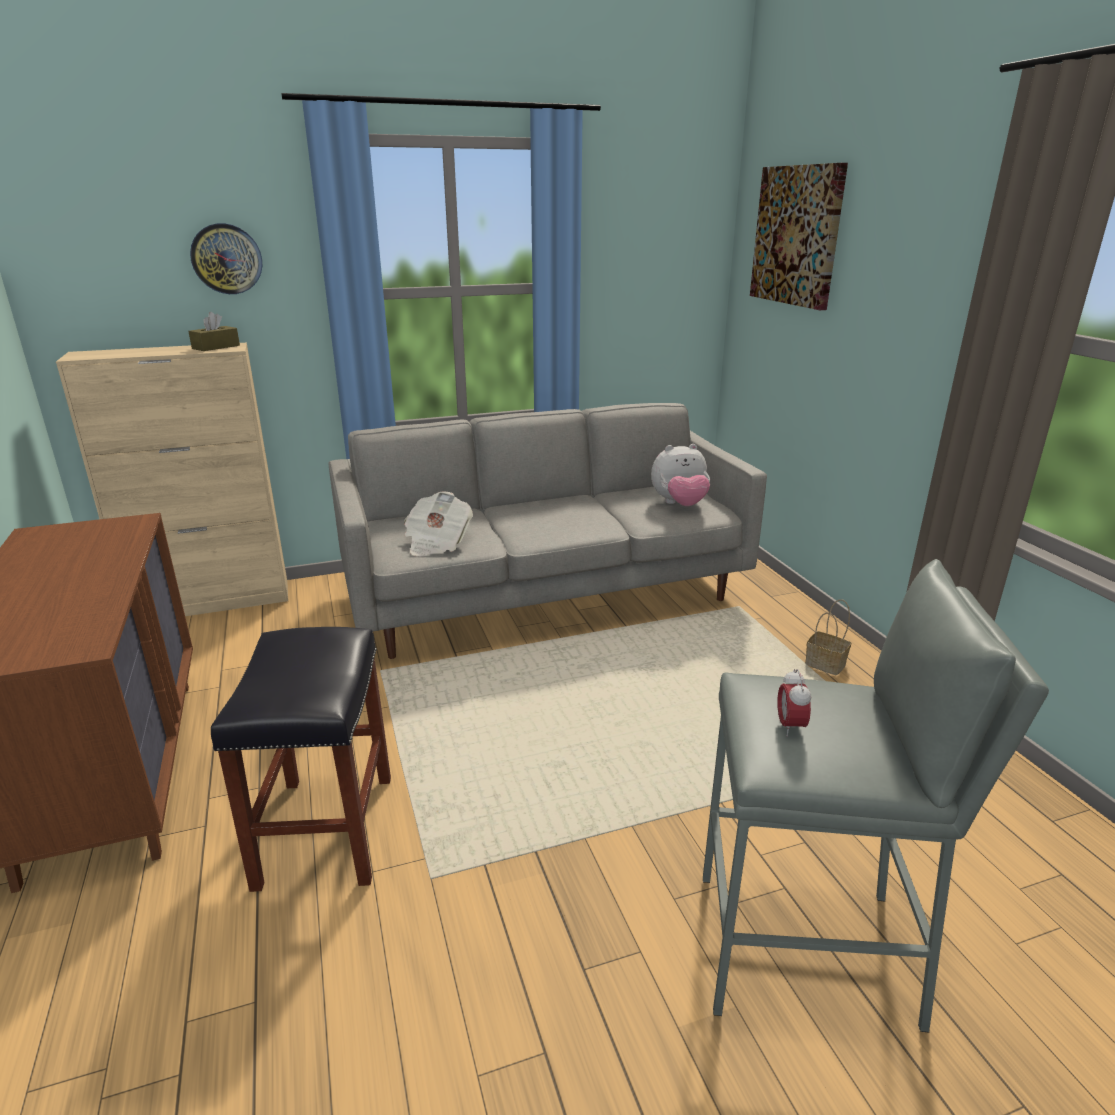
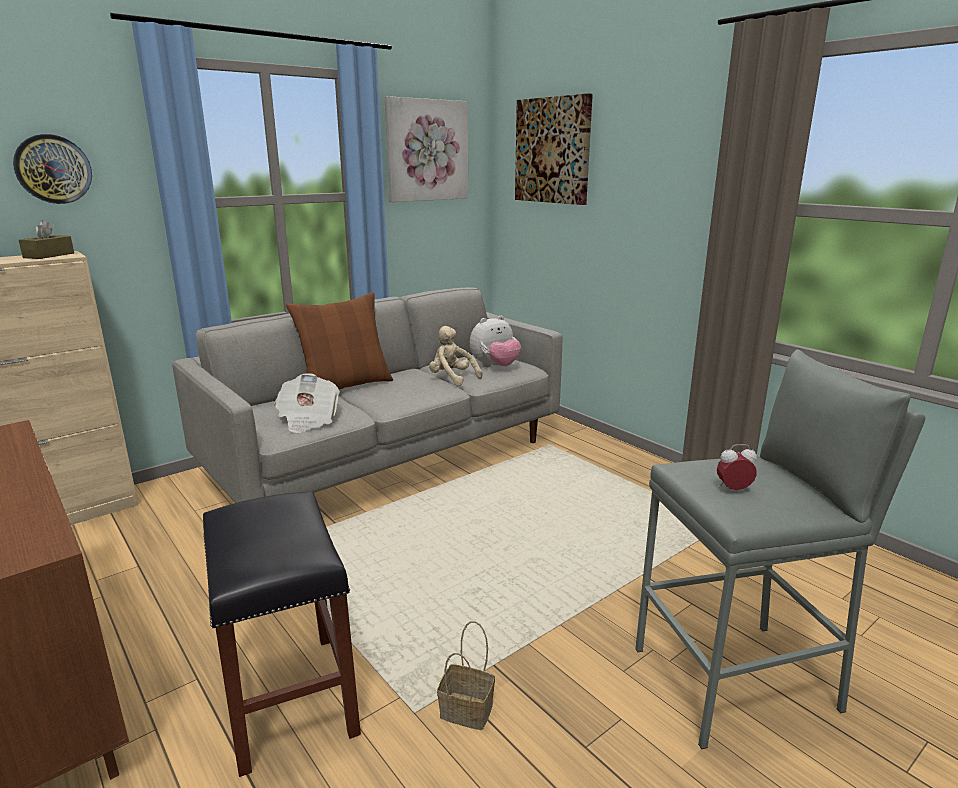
camera: 20 degrees left, 5 degrees down
(499, 507) = (346, 386): none -> brown pillow
(620, 513) = (452, 378): none -> beige plush toy
(643, 232) = (426, 150): none -> picture
(790, 726) = (733, 489): alarm clock -> alarm clock turned 105 degrees clockwise
(826, 664) = (635, 475): basket -> basket (468, 710)

